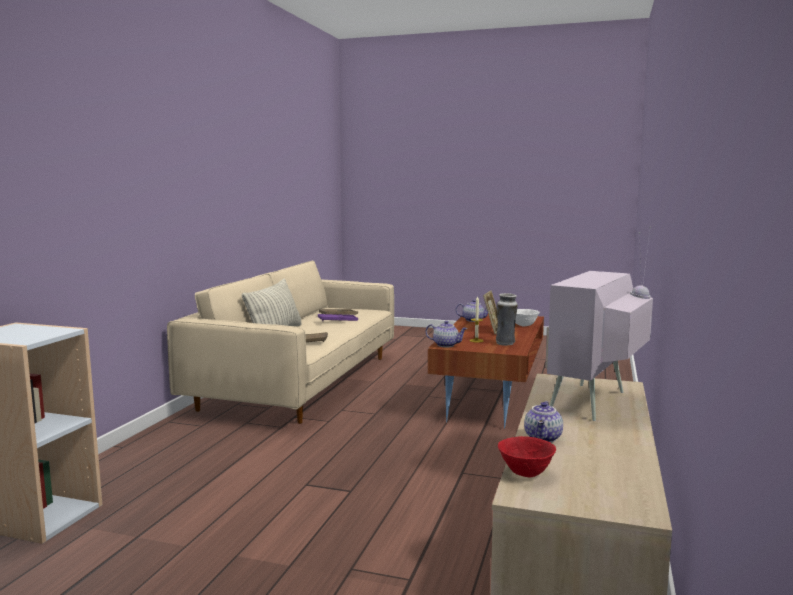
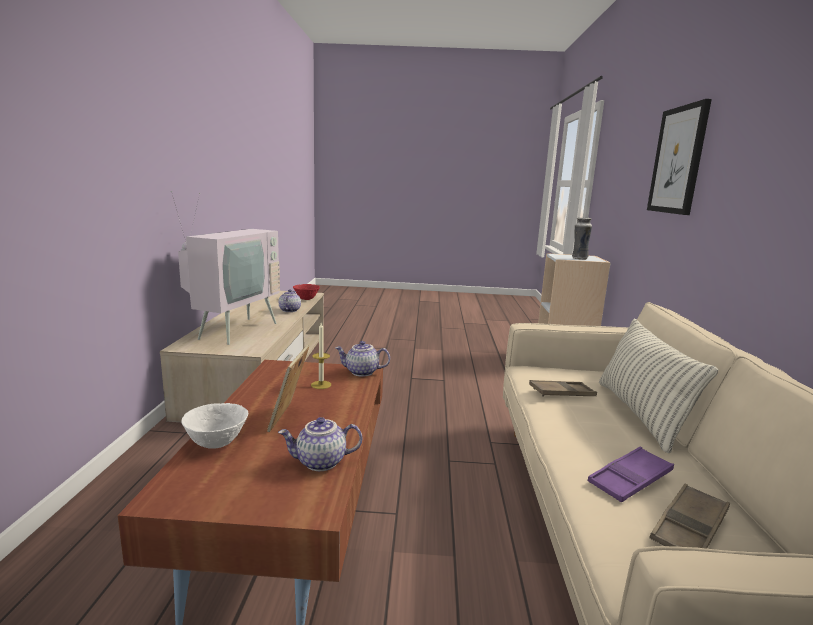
camera: 165 degrees right, 5 degrees up
(111, 168) = (678, 160): none -> picture
(505, 343) = (280, 380): vase -> vase (579, 258)

